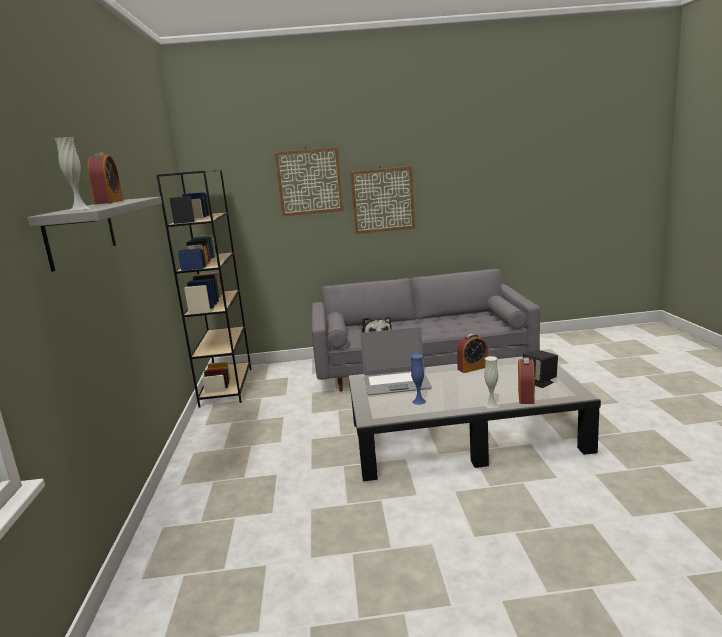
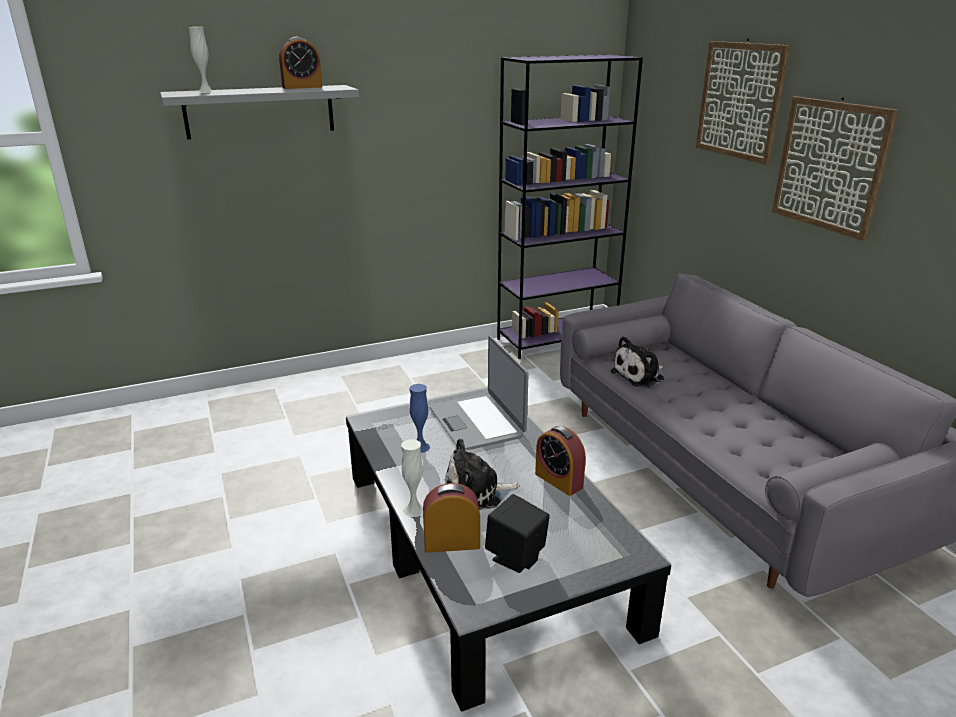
camera: 70 degrees right, 10 degrees up
(226, 386) = (556, 339): beige bookcase -> purple bookcase
(478, 388) = (476, 493): none -> plush toy

